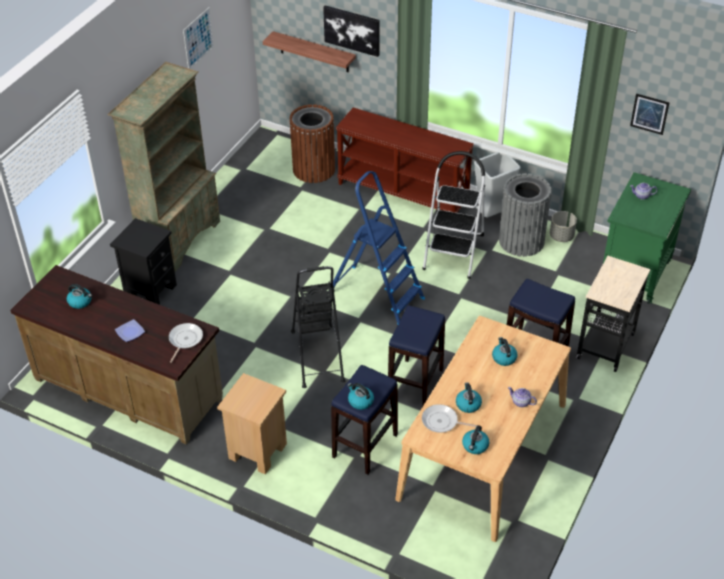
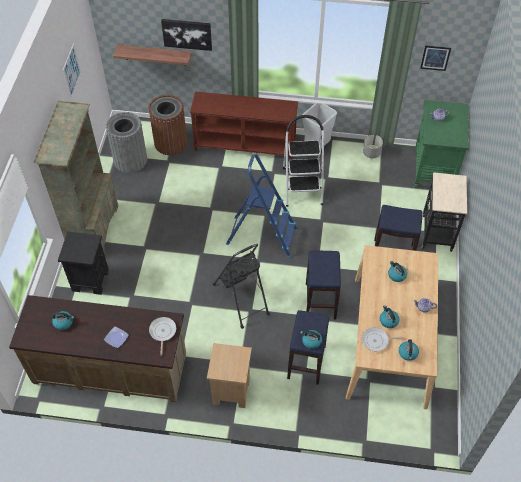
camera: 20 degrees left, 10 degrees up
(521, 241) = (345, 164): grey trash can -> grey trash can (130, 160)

